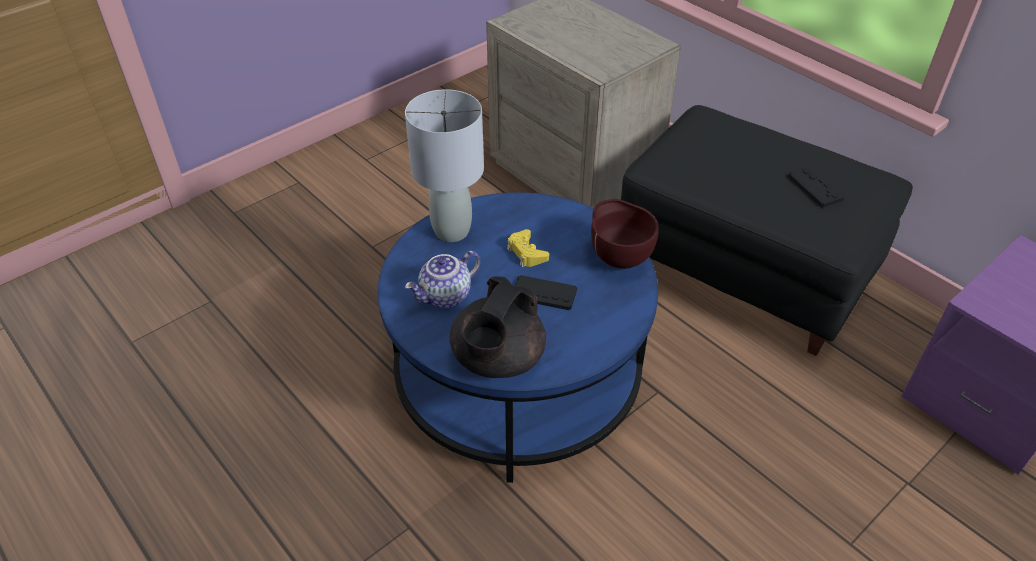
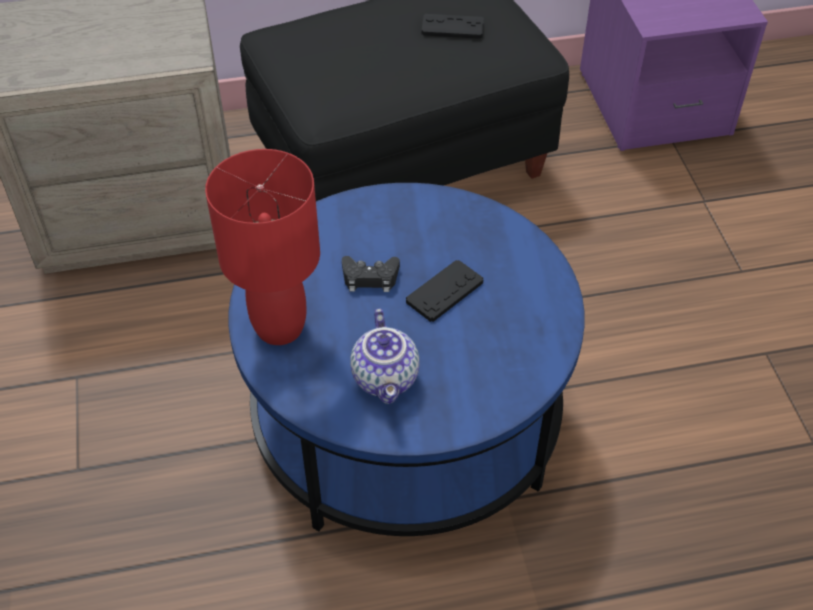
camera: 60 degrees left, 5 degrees up
(452, 231) = (281, 327): grey table lamp -> red table lamp
(497, 360) = (515, 373): black teapot -> none
(526, 253) = (370, 278): yellow game controller -> black game controller
(619, 258) = (436, 209): brown bowl -> none

